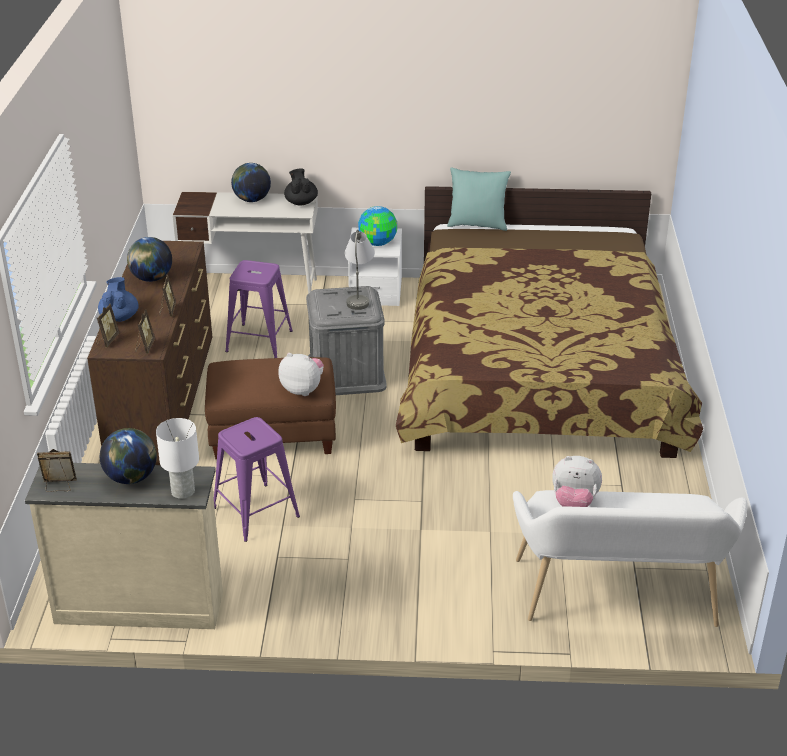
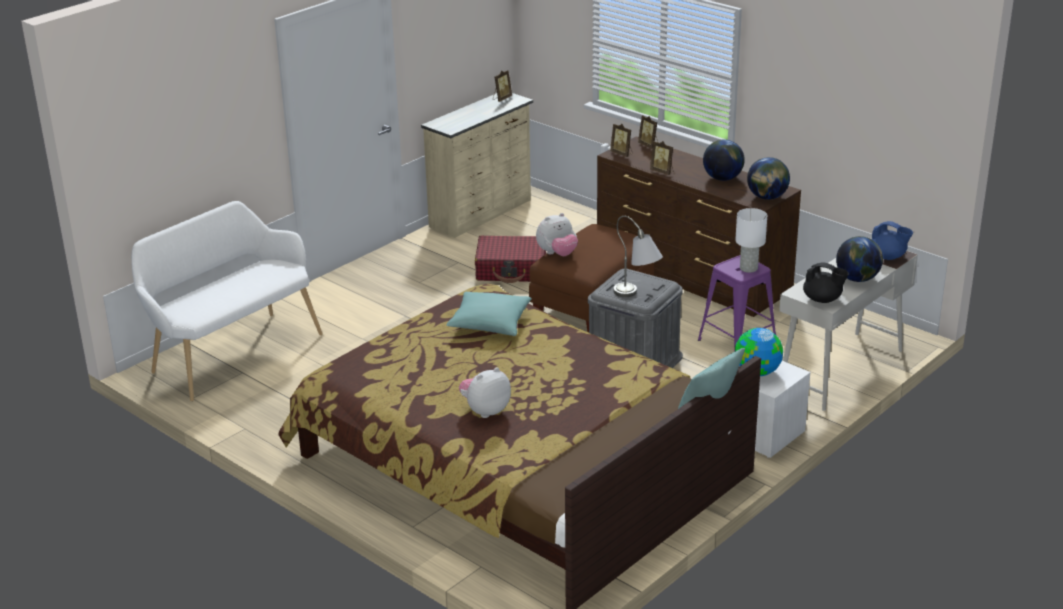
camera: 130 degrees right, 5 degrees down
(119, 317) = (677, 156): blue teapot -> blue teapot (888, 257)
(131, 477) = (478, 114): globe -> globe (767, 197)
(183, 491) = (442, 122): white table lamp -> white table lamp (748, 268)
(256, 512) = (511, 269): purple stool -> red suitcase
(487, 339) = (489, 323): none -> turquoise pillow
(574, 503) = (272, 277): plush toy -> plush toy (485, 410)

